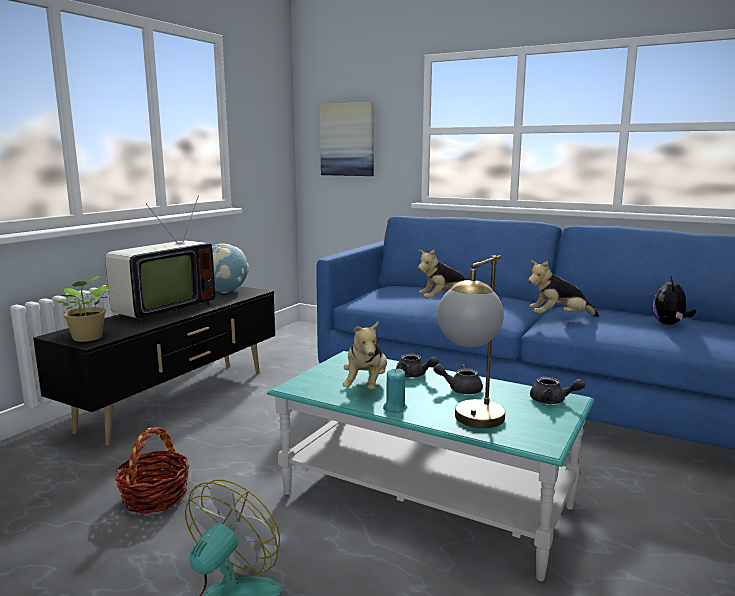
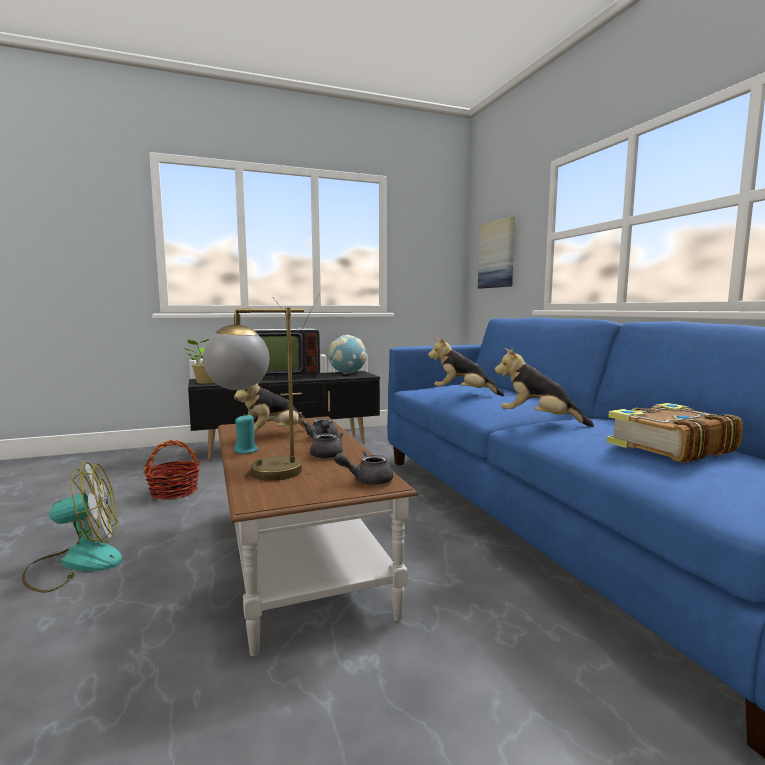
camera: 40 degrees right, 5 degrees down
(426, 500) = (299, 557): turquoise coffee table -> brown coffee table
(552, 401) = (367, 480): grey teapot -> grey teapot turned 105 degrees clockwise
(669, 324) = (668, 447): plush toy -> book

